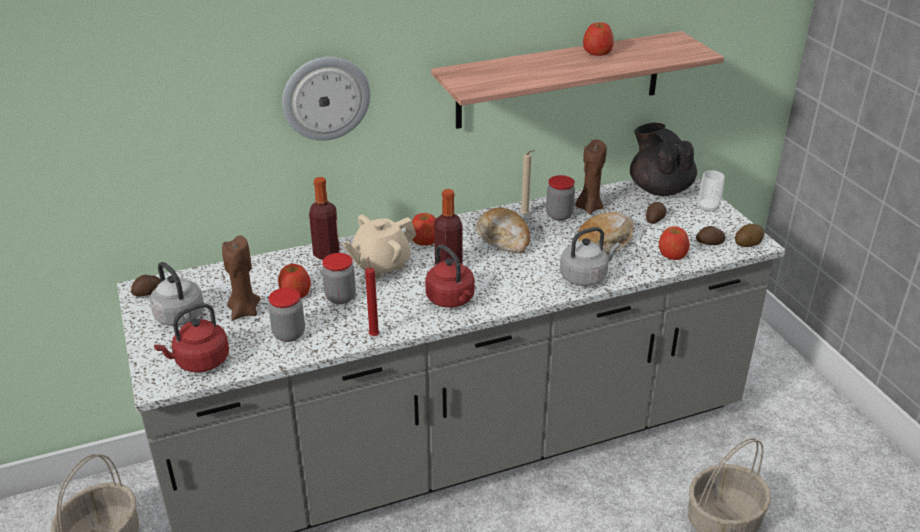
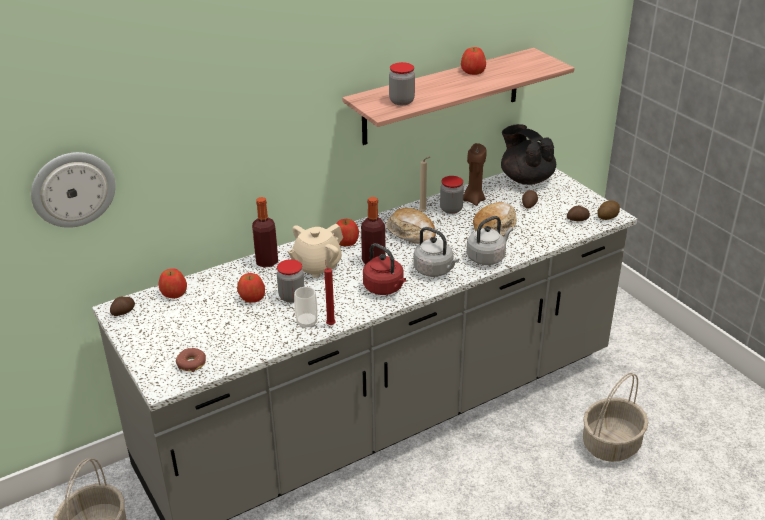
camera: 10 degrees left, 0 degrees up
(181, 317) = (161, 329): grey kettle -> grey kettle (435, 270)
(199, 362) = (191, 363): red kettle -> donut
(244, 311) = (214, 317): brown candle -> none
(289, 334) = (259, 332): jar -> jar (401, 101)
(326, 98) = (259, 130): wall clock -> wall clock (73, 189)
(672, 254) = (550, 231): apple -> apple (174, 293)
(708, 208) = (569, 191): cup -> cup (307, 323)

